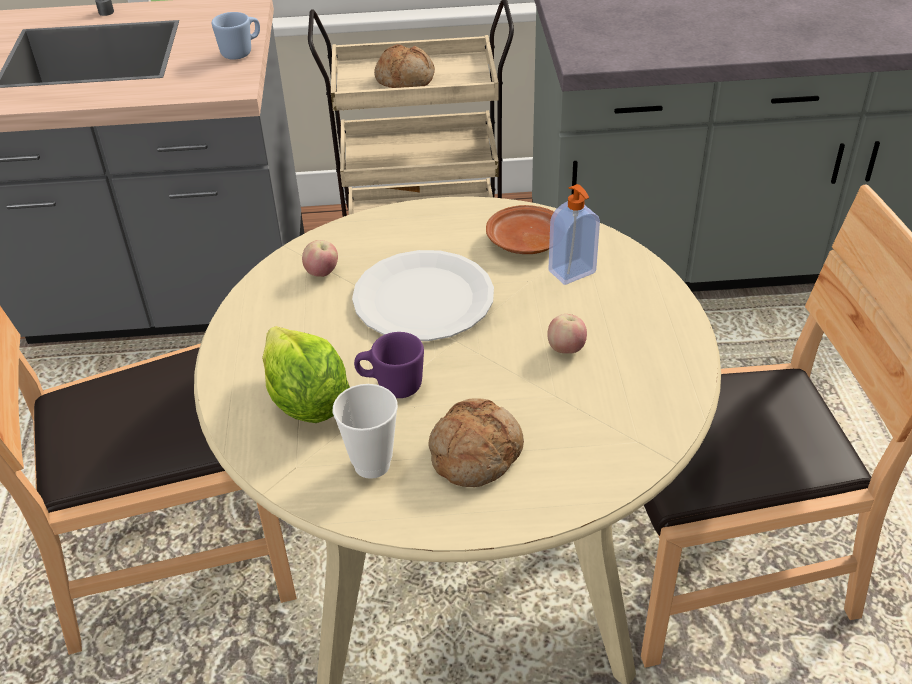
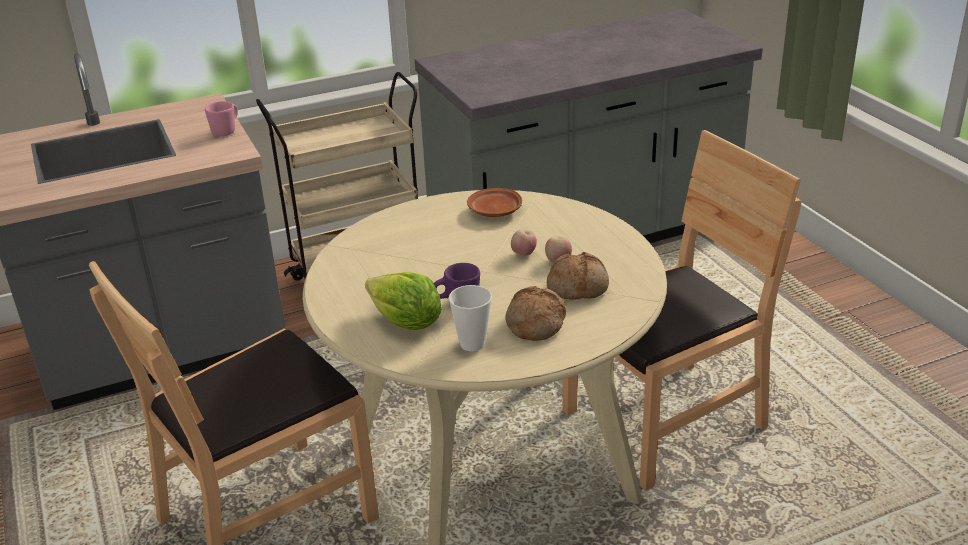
camera: 20 degrees left, 10 degrees down
(241, 52) = (226, 131): blue mug -> pink mug
(322, 273) = (366, 254): apple -> apple (524, 254)
(405, 79) = (336, 140): bread -> bread (578, 287)
(423, 298) = (447, 254): white plate -> none
(573, 273) = (537, 221): soap dispenser -> none

